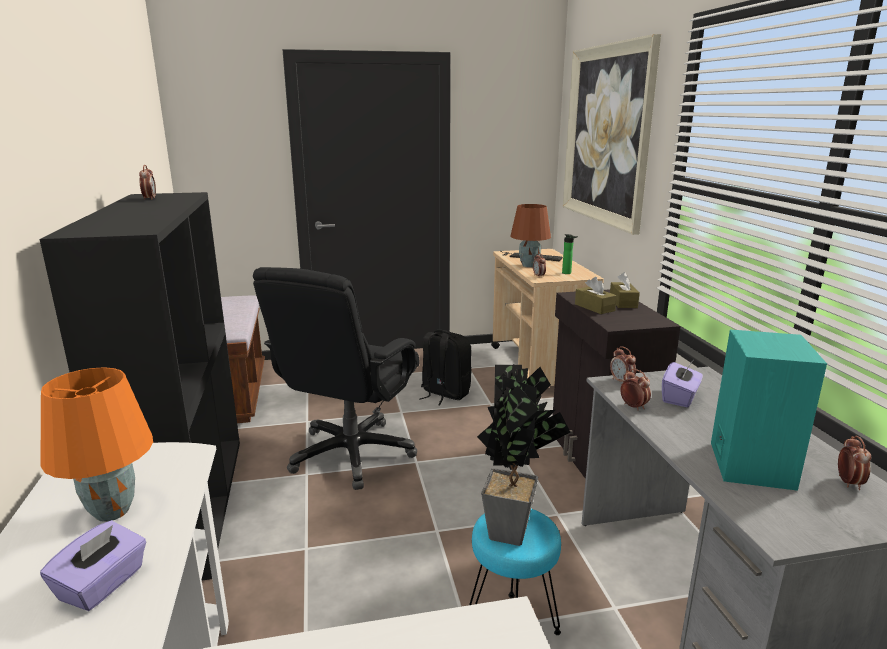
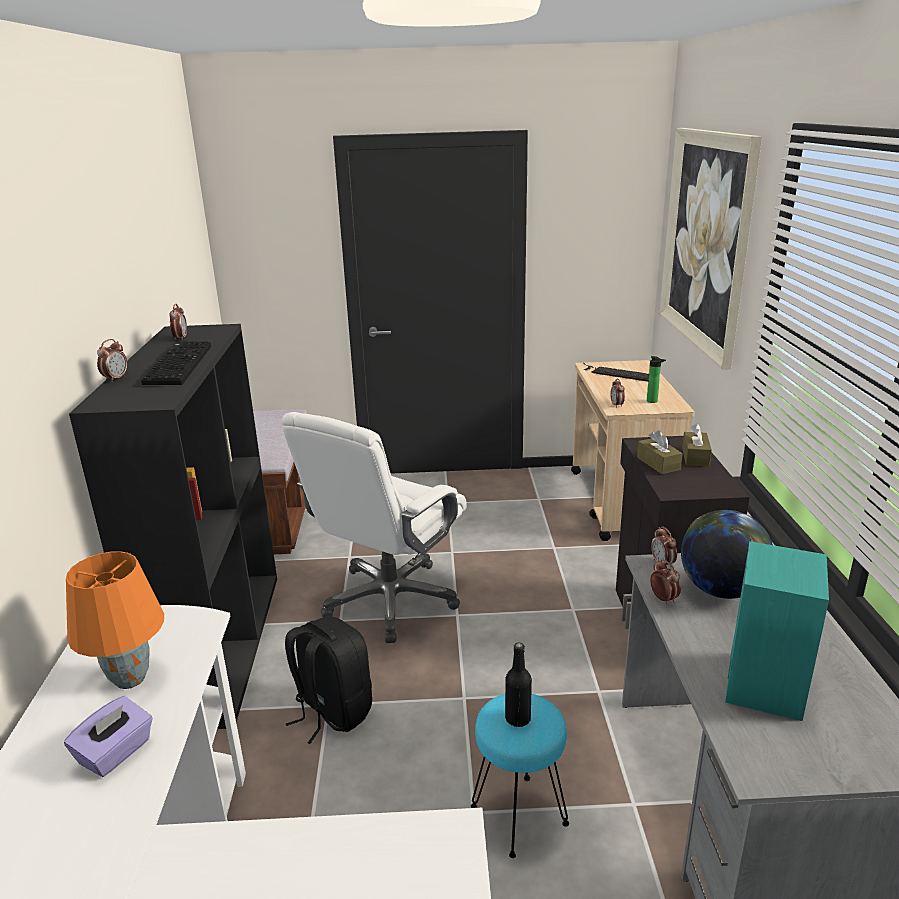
camera: 10 degrees right, 5 degrees up
(151, 211) = (177, 364): none -> keyboard
(351, 454) = (390, 600): black office chair -> white office chair
(444, 394) = (504, 531): black backpack -> black backpack (332, 712)
(513, 528) = (517, 718): potted plant -> black bottle
(528, 265) = (610, 388): brown table lamp -> none
(680, 397) = (721, 590): purple tissue box -> globe
(848, 483) = (865, 717): alarm clock -> alarm clock (116, 379)

